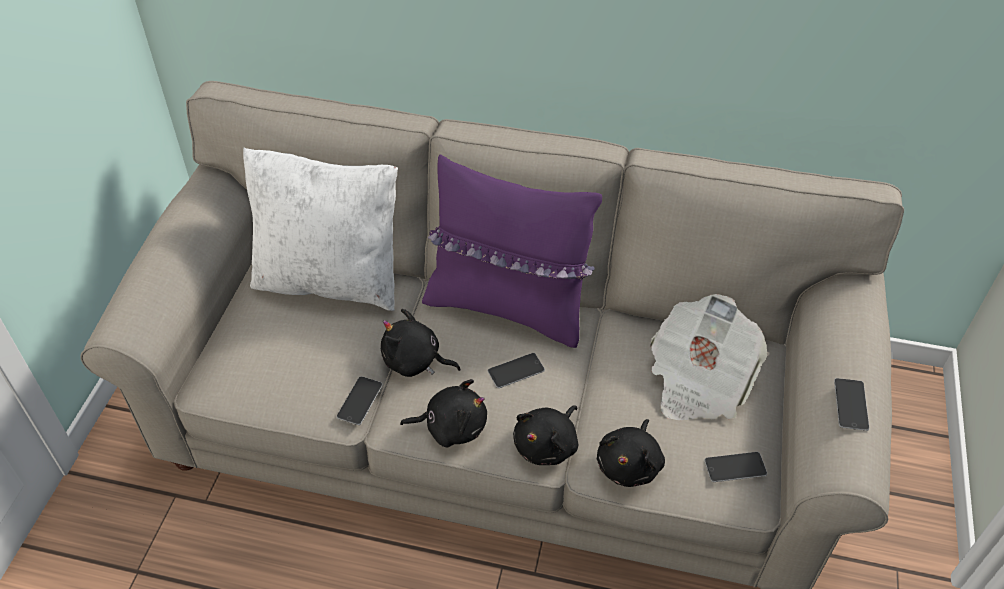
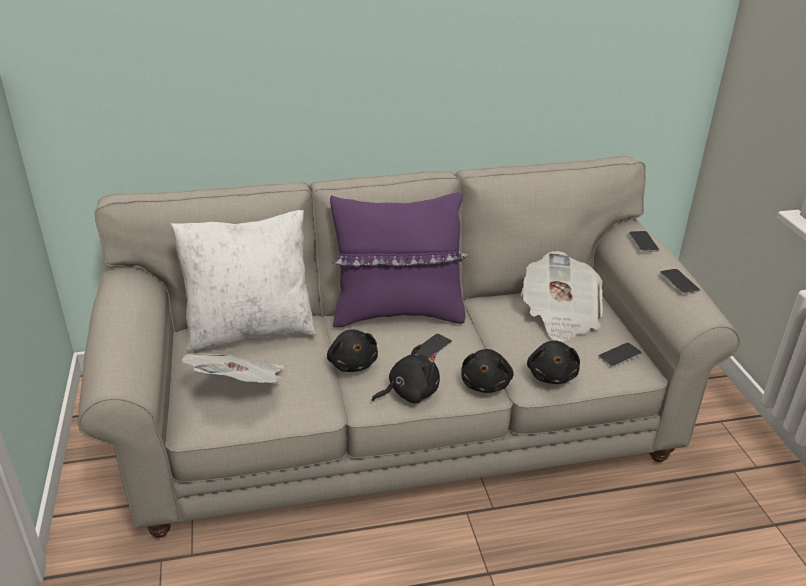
camera: 25 degrees left, 15 degrees down
(276, 356) = (241, 387): none -> newspaper
(360, 400) = (329, 396): phone -> phone (643, 241)
(415, 361) = (352, 363): black plush toy -> black plush toy turned 105 degrees counterclockwise

